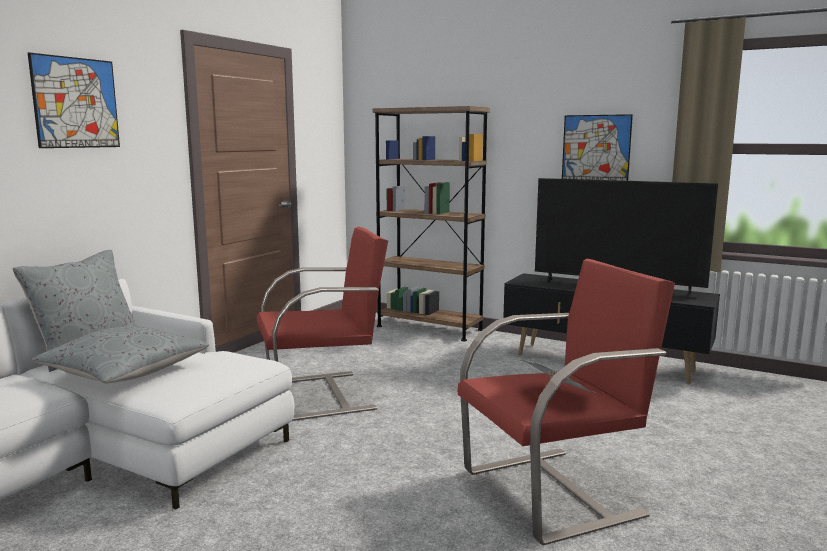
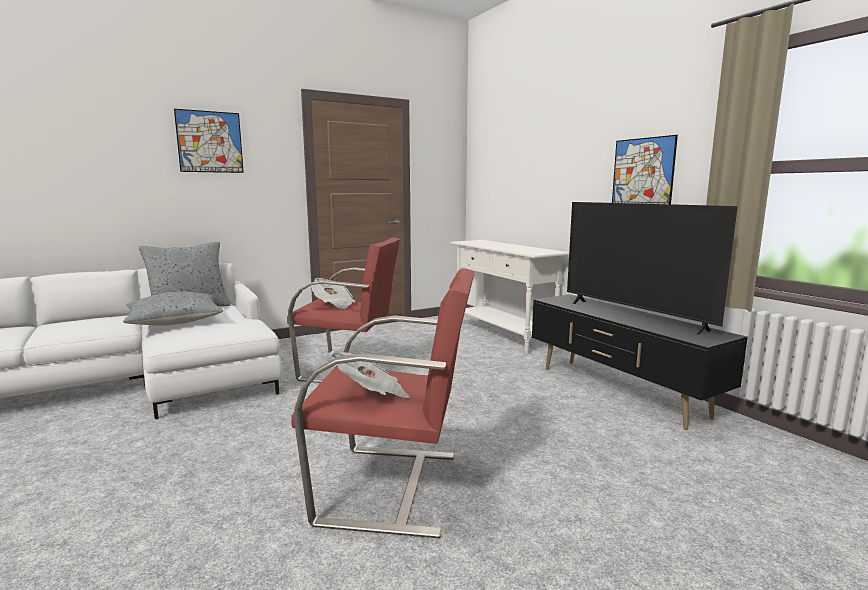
camera: 30 degrees right, 0 degrees up
(302, 317) = (333, 304): none -> newspaper
(429, 328) = (503, 335): brown bookcase -> white console table

